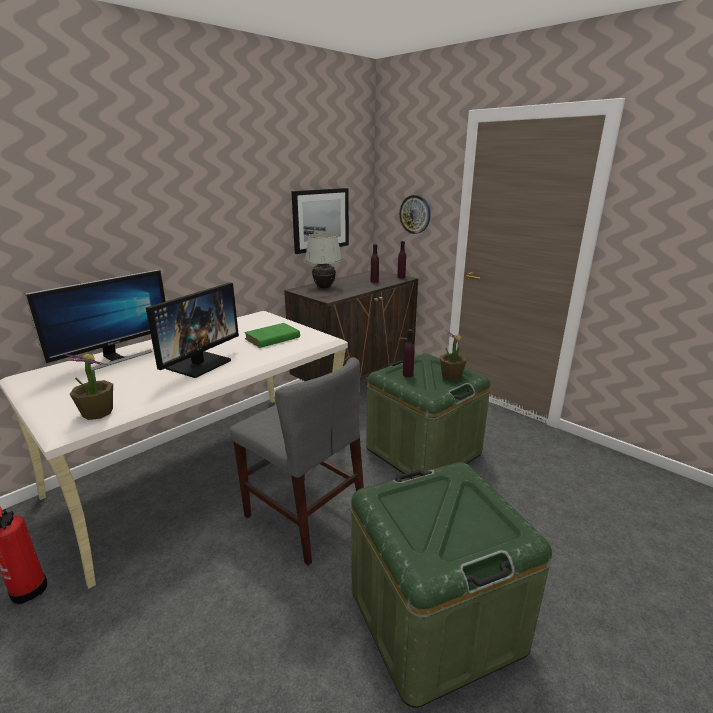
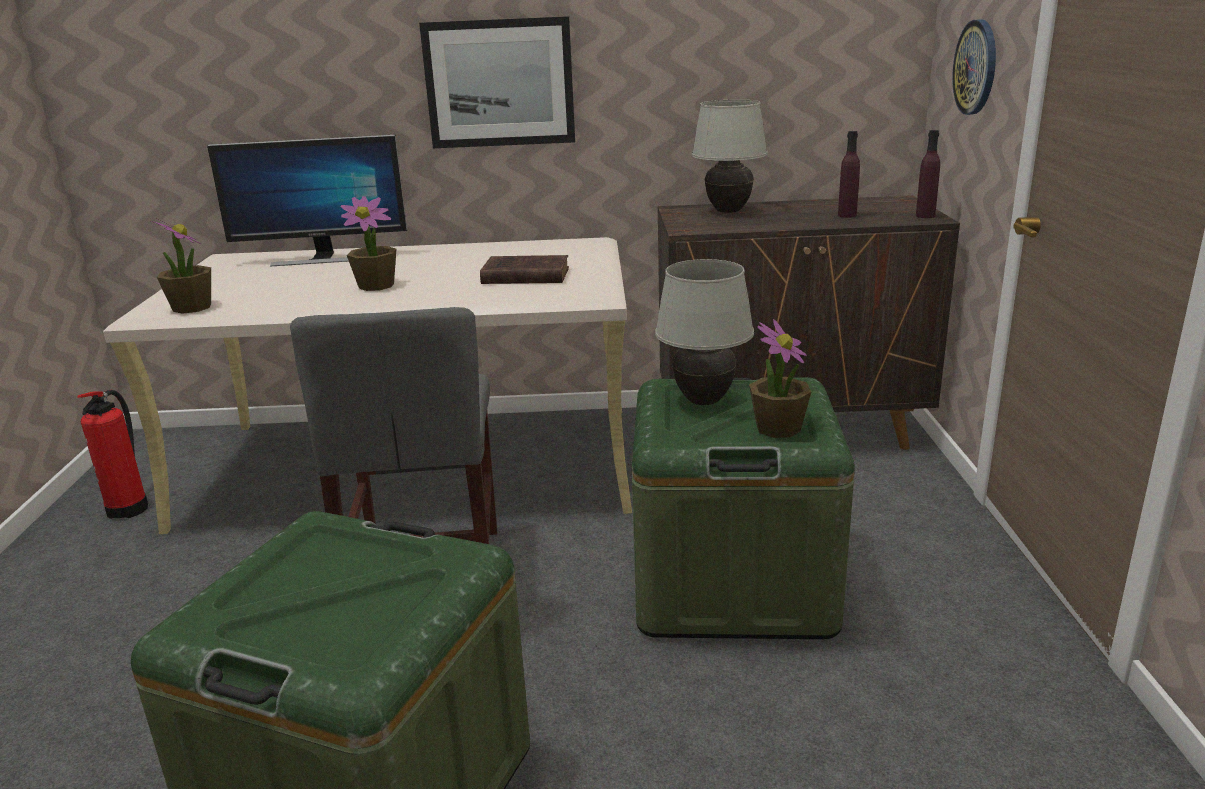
camera: 45 degrees right, 0 degrees up
(199, 364) = (376, 285): monitor -> potted plant
(271, 339) = (523, 276): green book -> brown book
(320, 220) = (767, 74): picture -> picture (499, 83)
(407, 374) = (704, 401): purple bottle -> white table lamp

